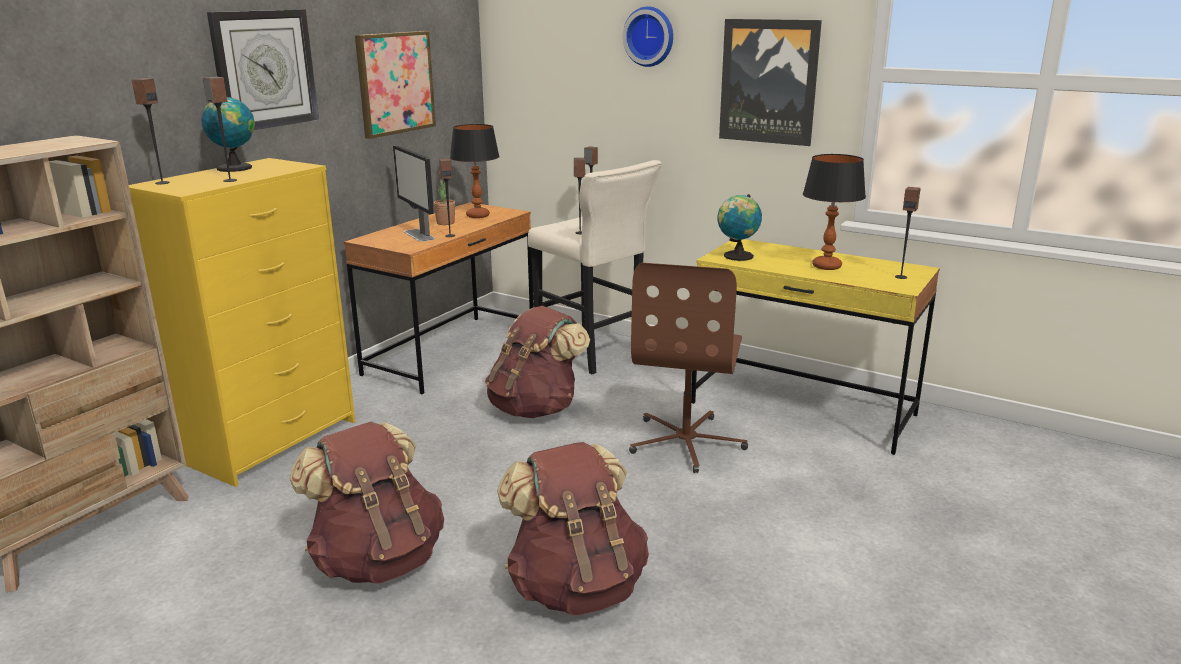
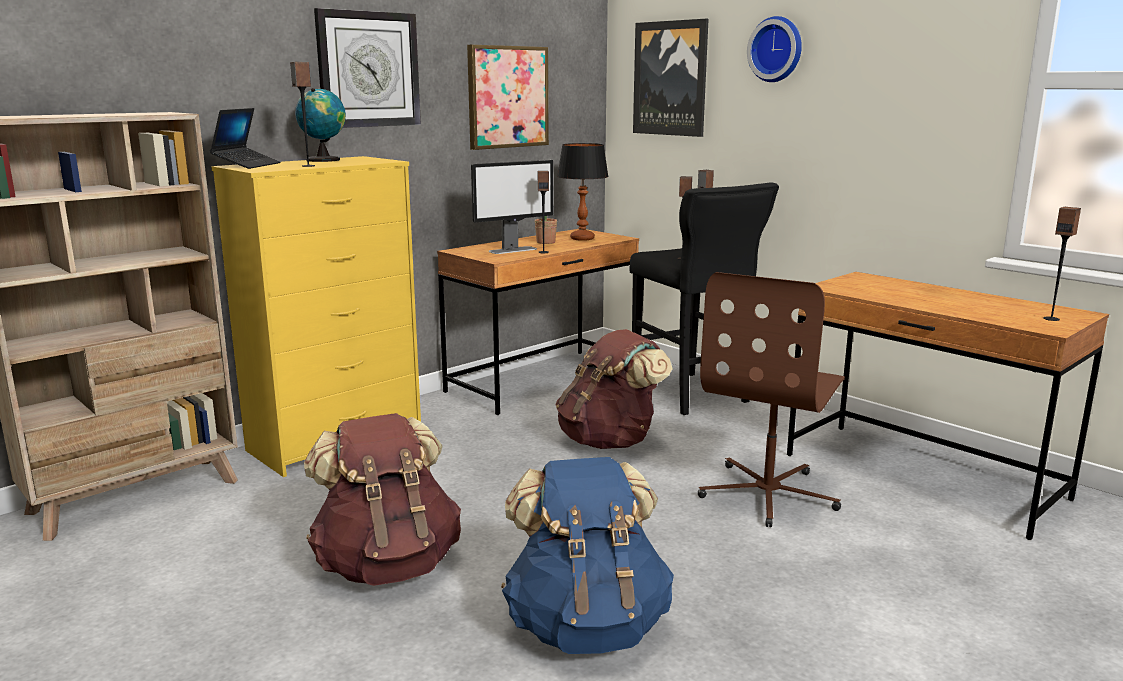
camera: 15 degrees right, 5 degrees down
(162, 183) = (247, 165): speaker -> laptop
(419, 235) = (513, 250): monitor -> monitor turned 105 degrees counterclockwise
(576, 587) = (586, 626): brown backpack -> blue backpack
(593, 353) = (691, 395): beige stool -> black stool
(736, 256) = (849, 287): globe -> none
(769, 82) = (907, 94): picture -> picture (670, 78)
(802, 409) = (922, 477): yellow desk -> brown desk
(827, 266) = (958, 303): table lamp -> none

